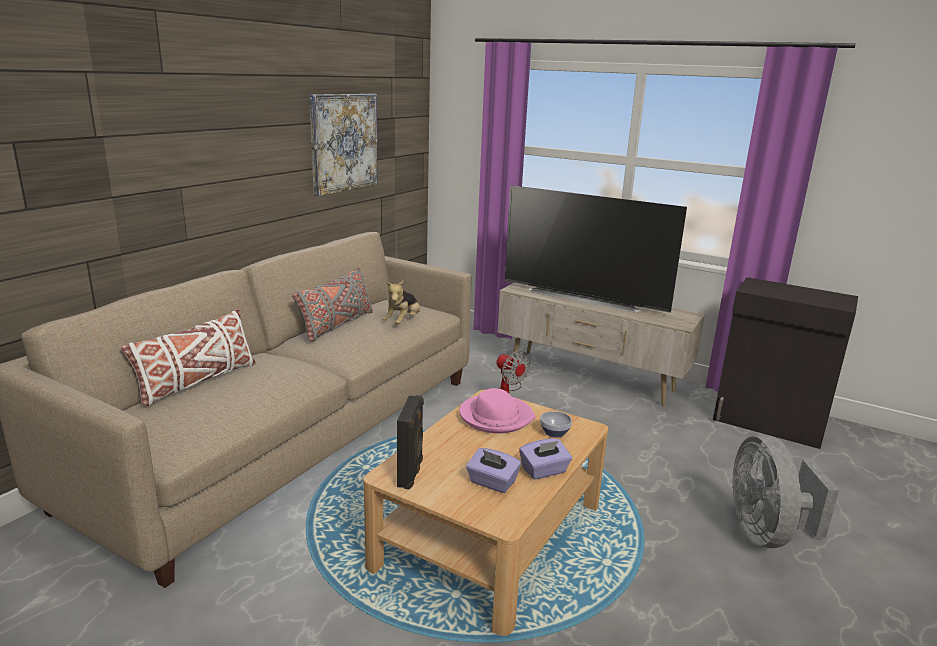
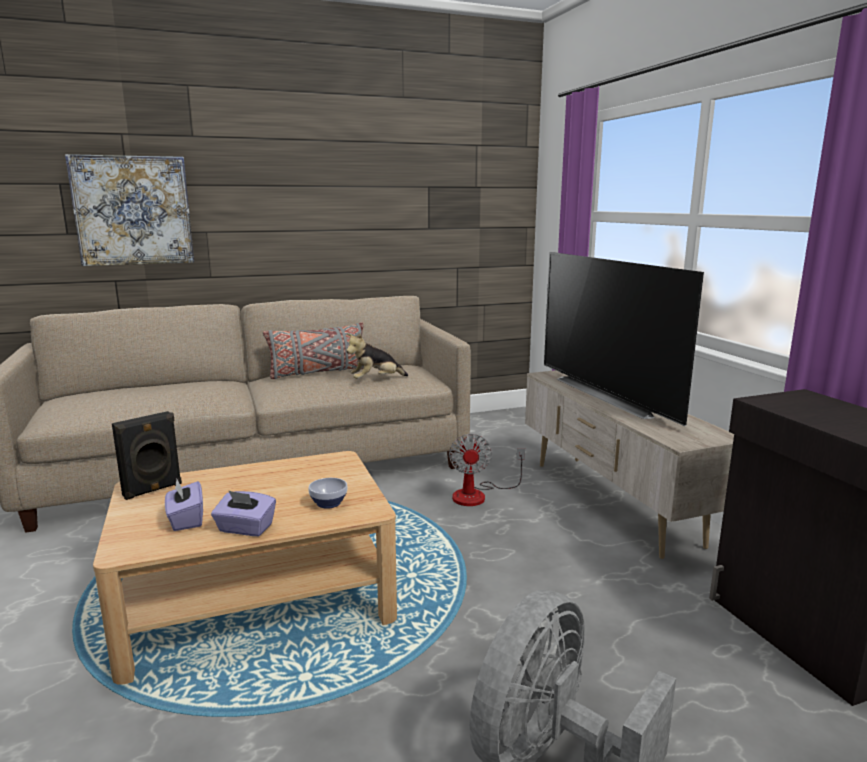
camera: 40 degrees right, 5 degrees down
(197, 382) = (147, 387): white pillow -> none
(344, 142) = (401, 207): picture -> picture (133, 211)
(495, 417) = (310, 474): pink hat -> none

